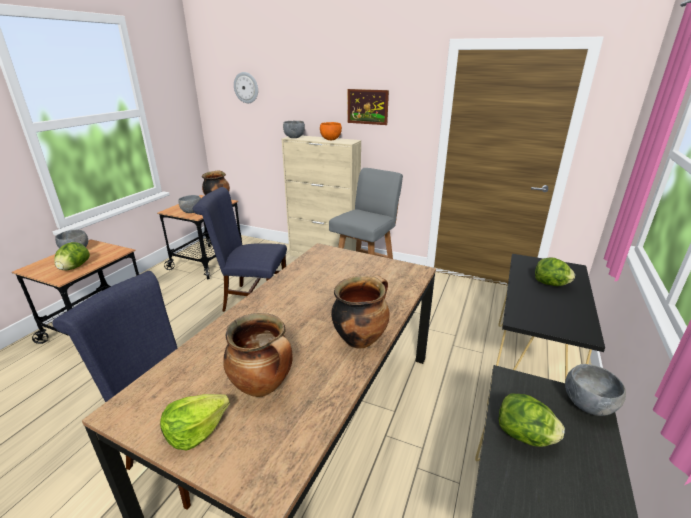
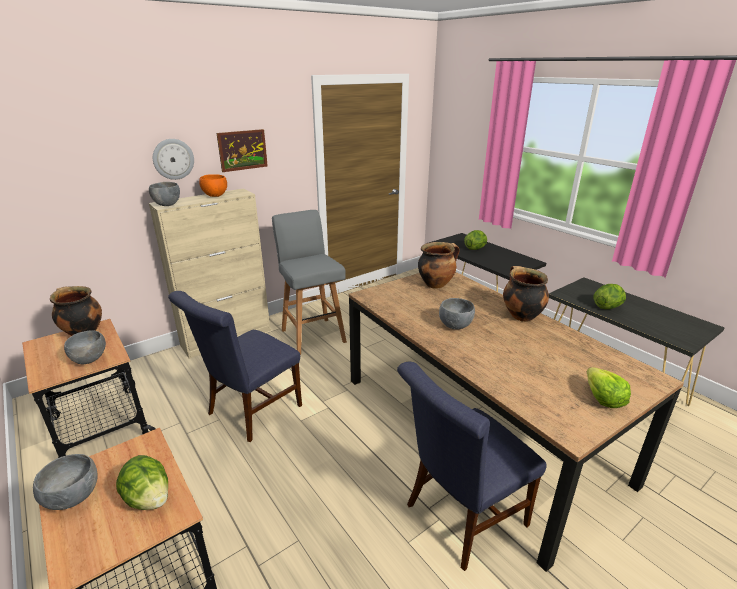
camera: 60 degrees left, 0 degrees up
(246, 87) = (44, 150): wall clock -> wall clock (173, 159)
(263, 386) = (561, 363): cooking pot -> cooking pot (436, 284)
(587, 405) = (589, 284): grey bowl -> grey bowl (455, 326)

